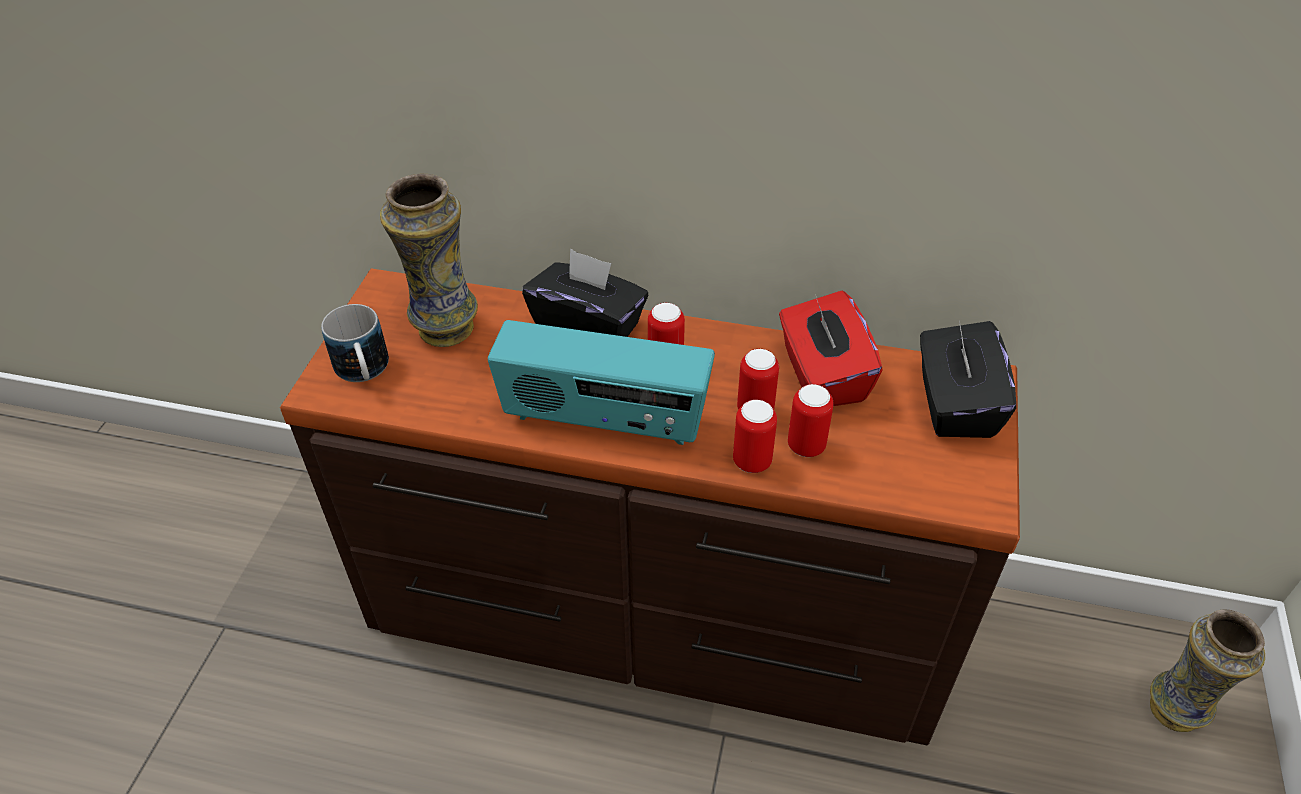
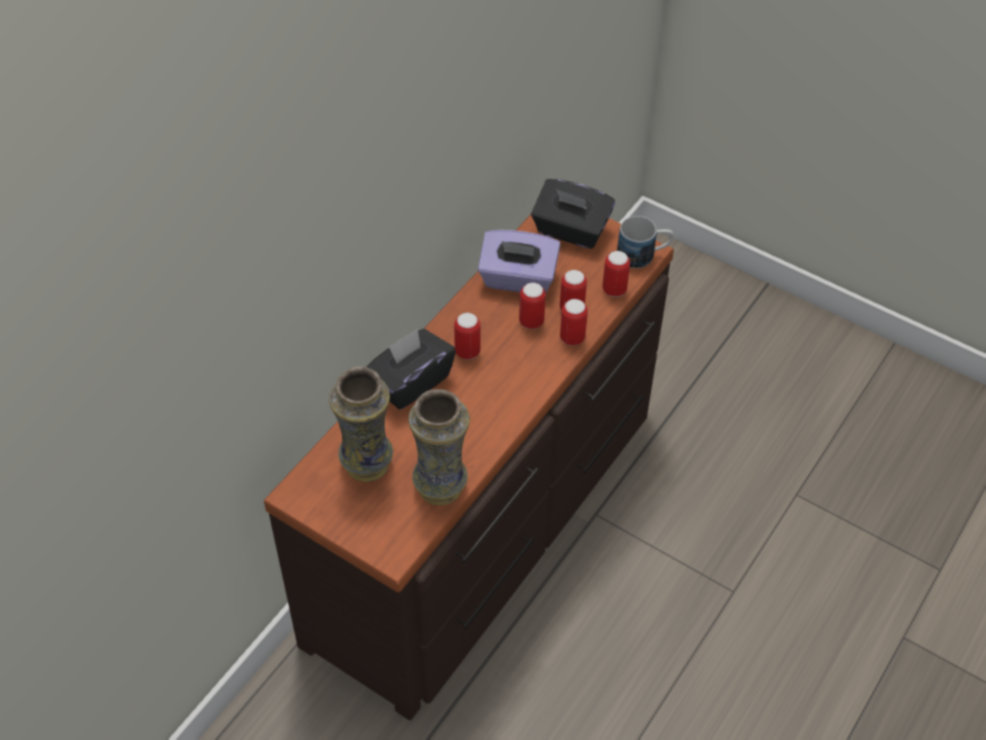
camera: 70 degrees left, 5 degrees up
(364, 372) = (389, 523): mug -> mug (643, 255)
(604, 420) = (503, 399): radio -> none
(822, 375) = (518, 279): red tissue box -> purple tissue box
(876, 484) = (614, 290): none -> can
(1176, 710) = (672, 285): vase -> vase (441, 487)

